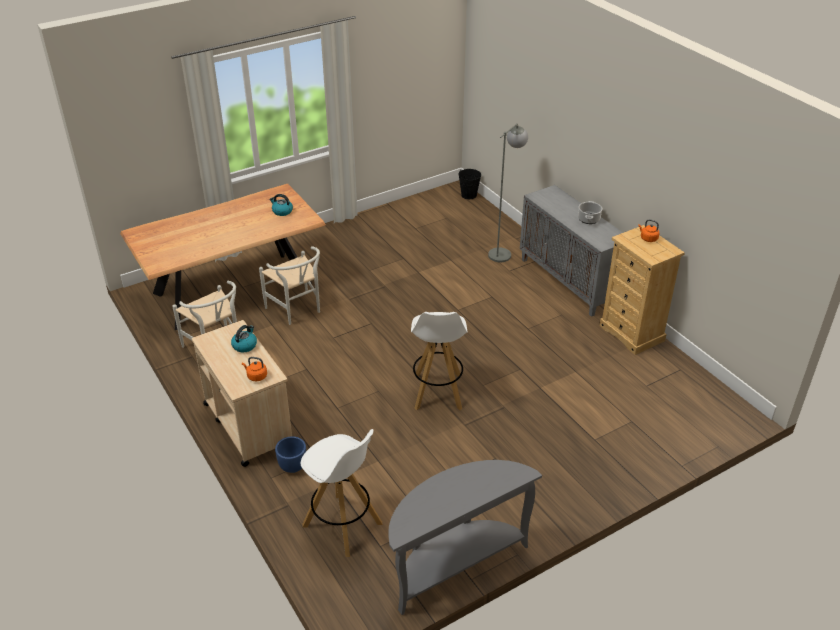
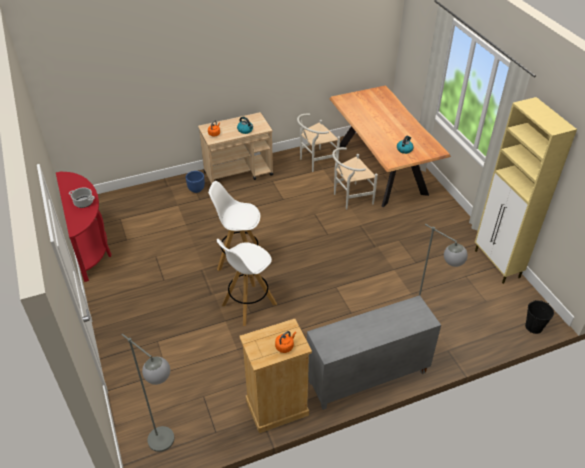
camera: 100 degrees right, 5 degrees up
(343, 525) = (142, 206): white stool -> white stool (248, 305)
(393, 210) = (497, 264): none -> beige cabinet
(454, 563) = (91, 247): grey console table -> red console table
(589, 219) = (367, 336): cooking pot -> cooking pot (83, 203)
(713, 400) = (168, 445): none -> grey floor lamp

